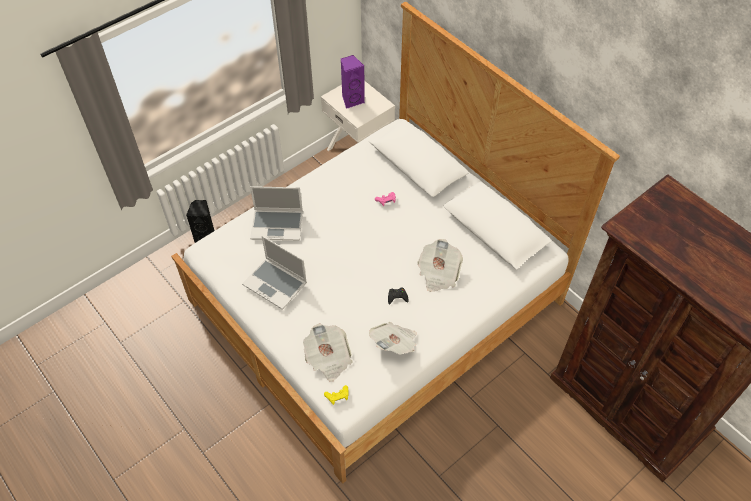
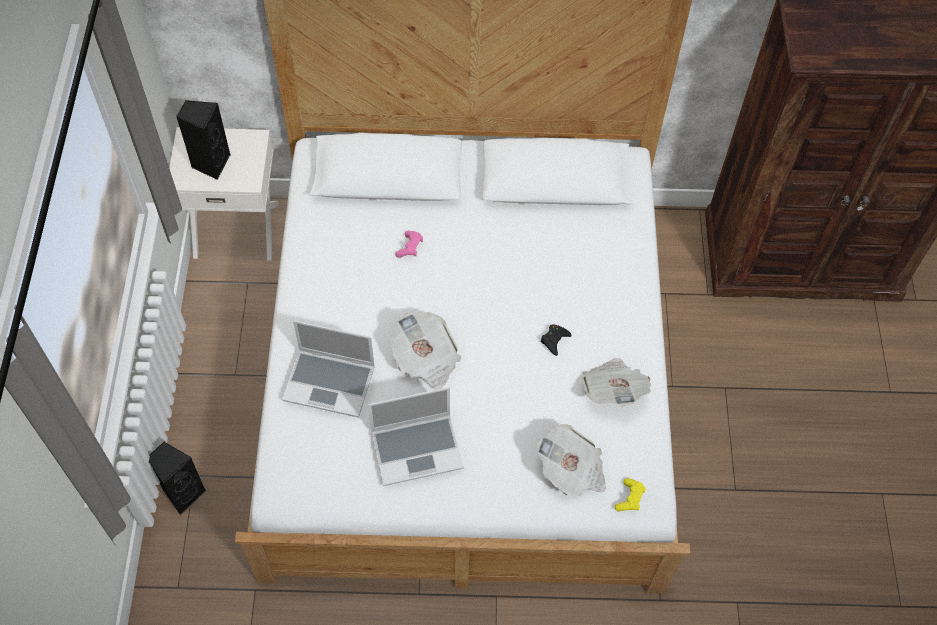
camera: 50 degrees left, 5 degrees up
(278, 225) = (331, 383): laptop -> laptop turned 60 degrees clockwise
(352, 100) = (210, 163): purple speaker -> black speaker
(438, 273) = (561, 277): newspaper -> newspaper (426, 360)

